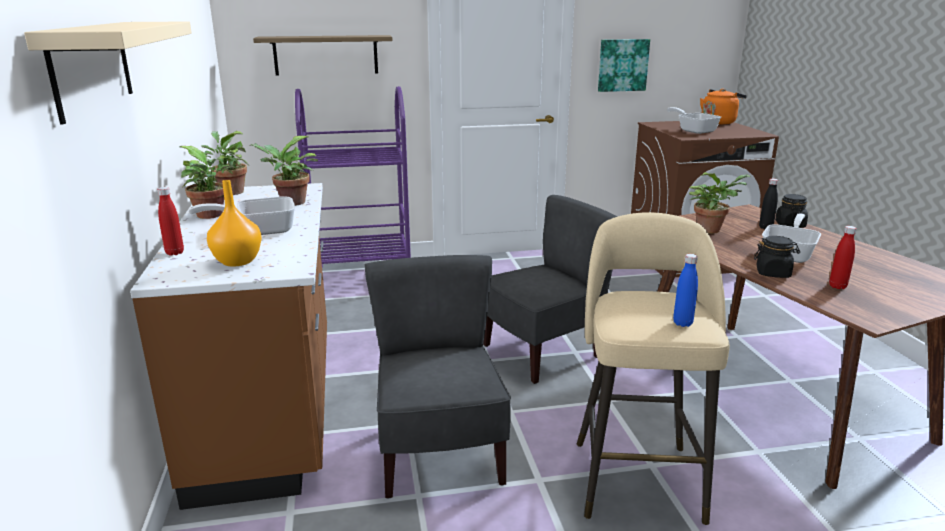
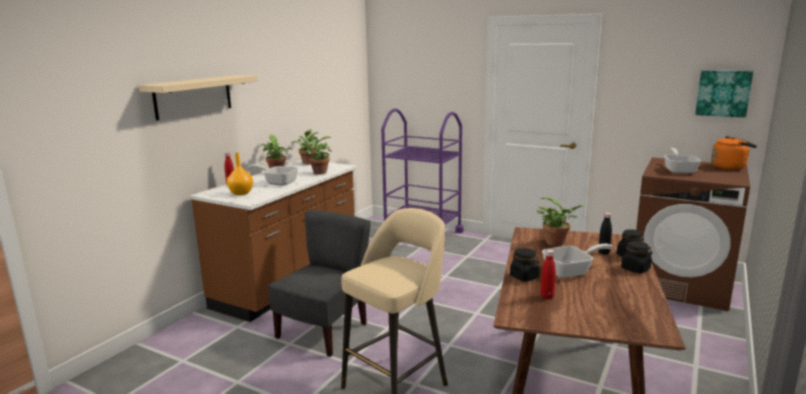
camera: 40 degrees right, 5 degrees down
(326, 55) = (423, 88): shelf -> none
(543, 352) = (456, 306): grey chair -> none
(622, 65) = (641, 108): picture -> picture (723, 93)
(682, 323) = (387, 279): blue bottle -> none
(822, 236) = (635, 269): none -> black jar

